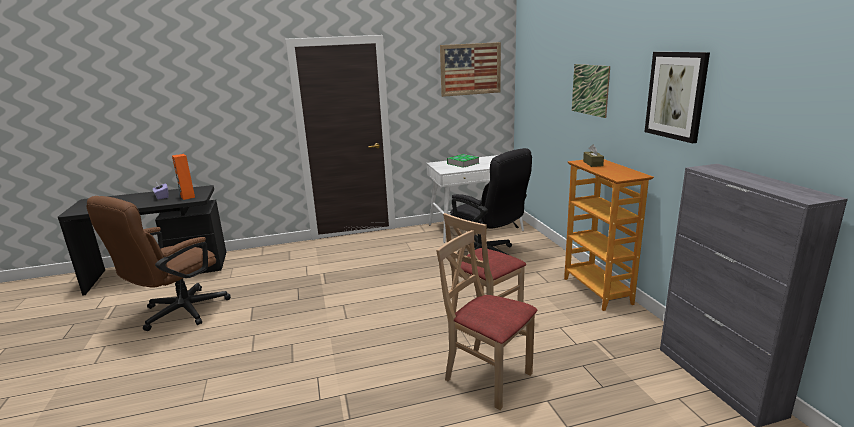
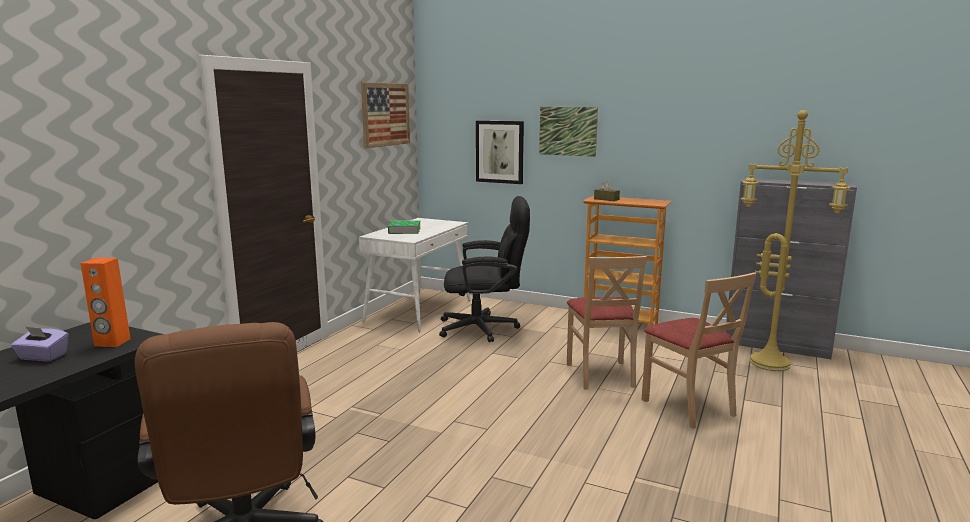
camera: 50 degrees left, 5 degrees down
(488, 377) = (689, 406): beige chair -> beige chair turned 105 degrees counterclockwise
(664, 390) = (771, 362): none -> yellow floor lamp
(676, 95) = (688, 128): picture -> picture (500, 152)

